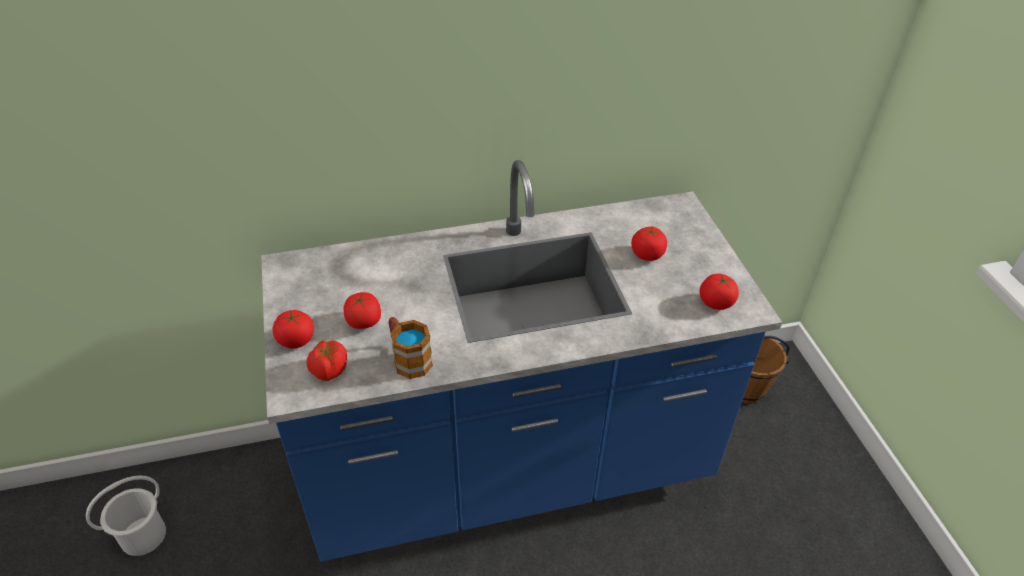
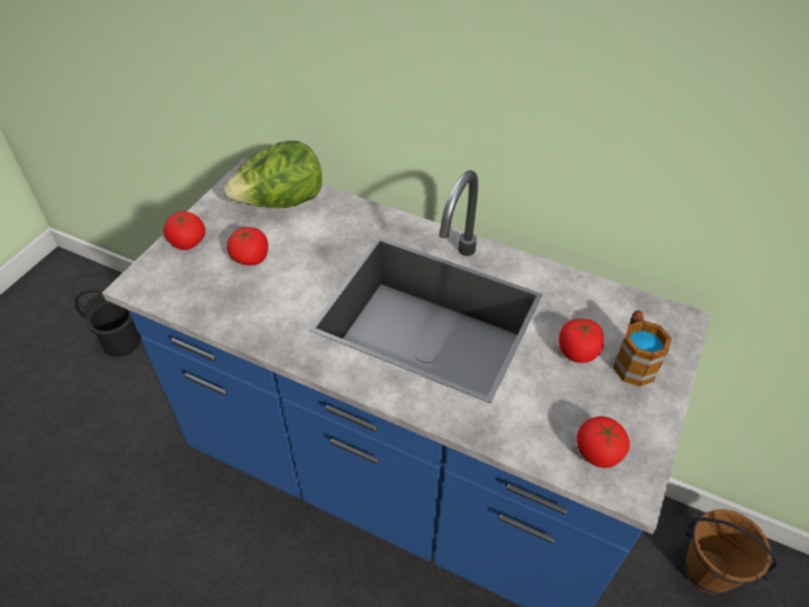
camera: 40 degrees right, 5 degrees up
(142, 535) = (121, 341): white bucket -> black bucket
(329, 371) = (181, 283): tomato -> none
(338, 271) = (280, 203): none -> lettuce
(408, 358) = (247, 312): mug -> mug (632, 360)

